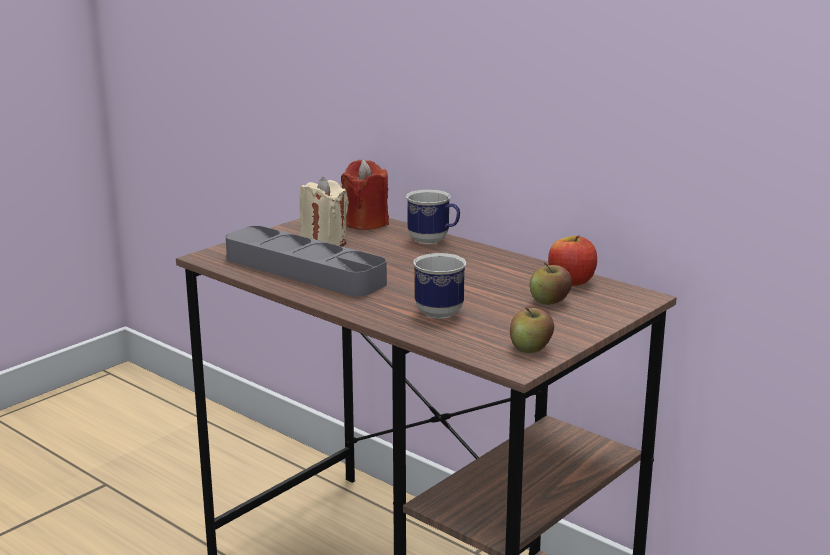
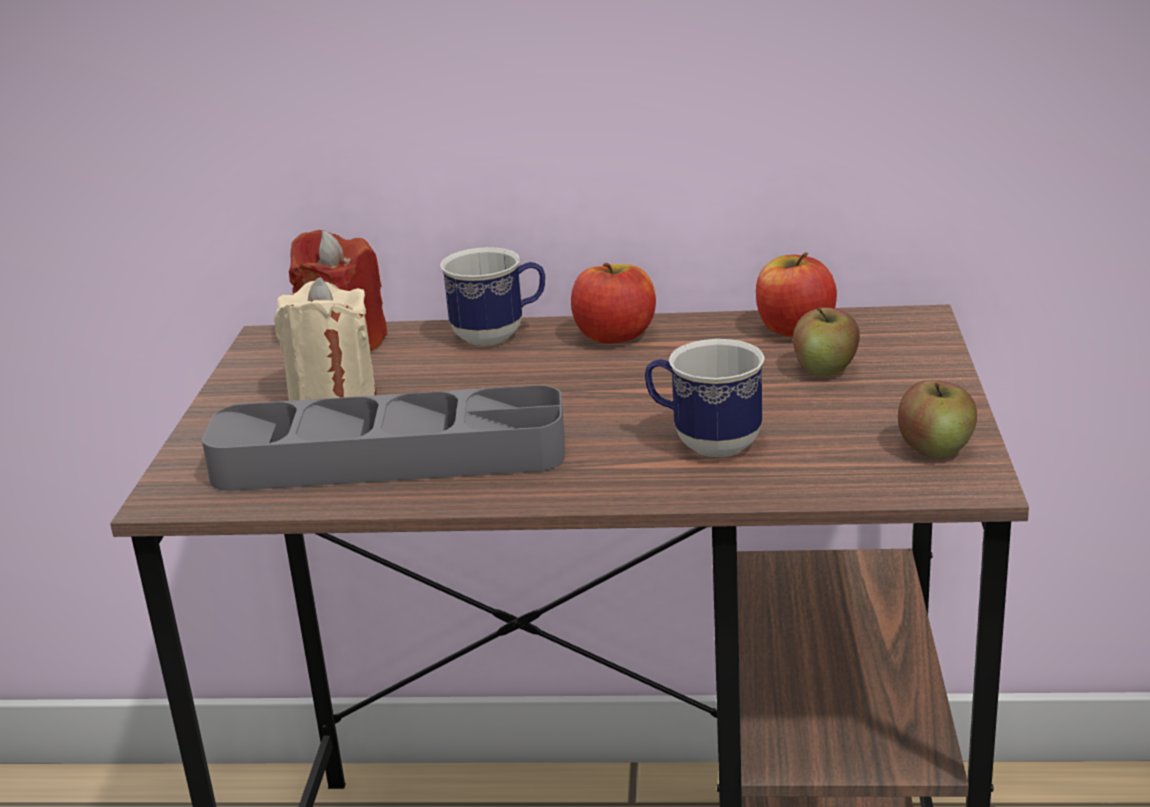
camera: 35 degrees left, 5 degrees up
(483, 257) = (615, 336): none -> apple

